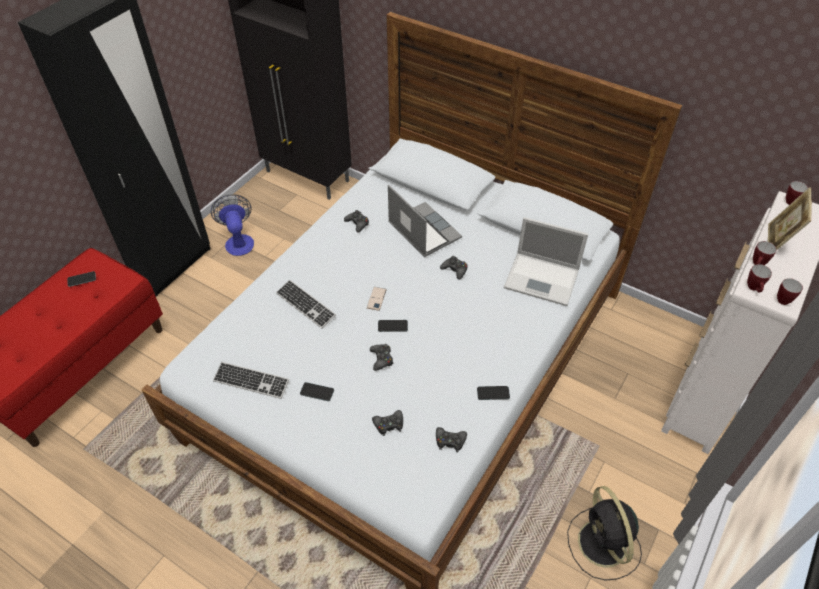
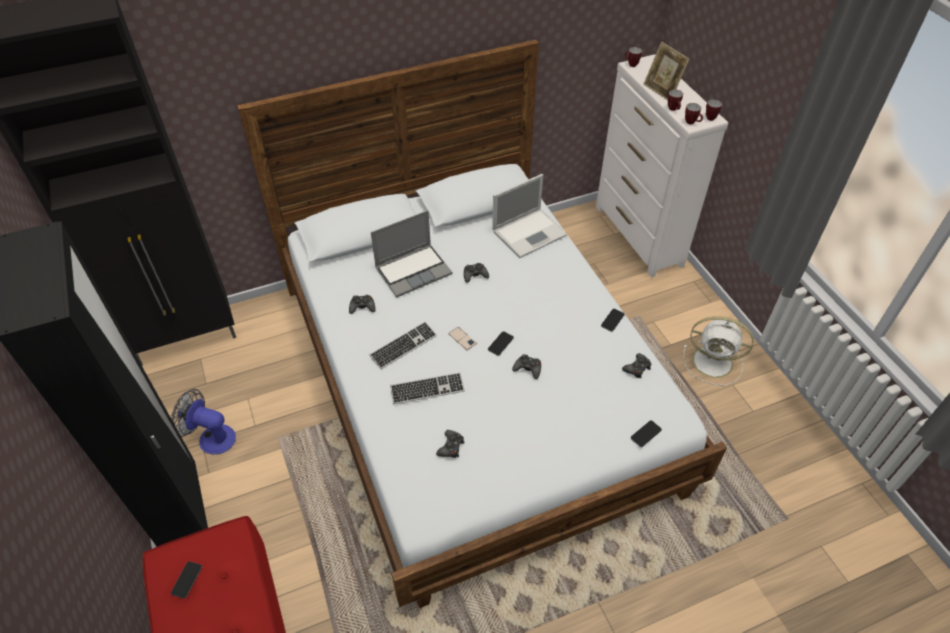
camera: 55 degrees left, 0 degrees up
(251, 381) = (480, 471): keyboard -> keyboard (403, 346)
(317, 392) = (528, 428): phone -> phone (646, 434)
(389, 424) = (596, 397): black game controller -> black game controller (451, 447)
(422, 231) = (414, 270): laptop -> laptop turned 150 degrees clockwise
(603, 545) = (714, 362): black fan -> white fan

